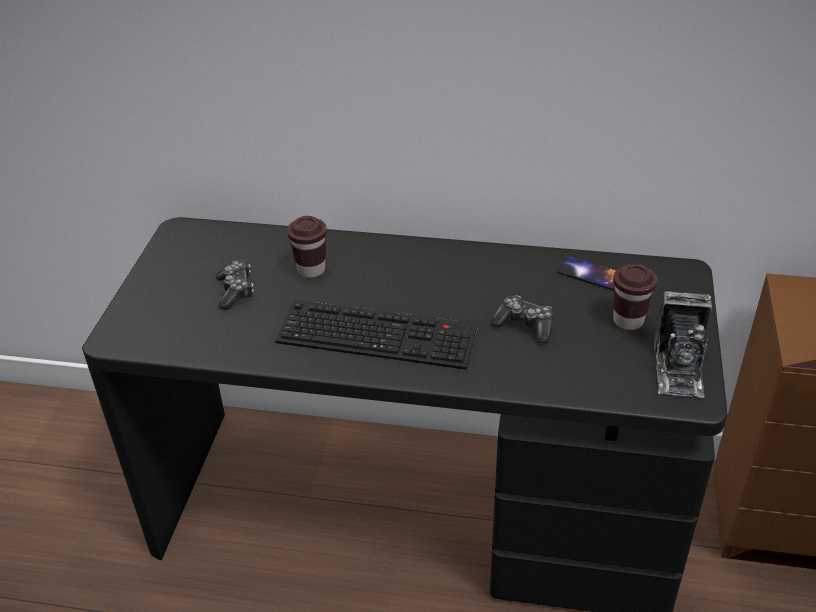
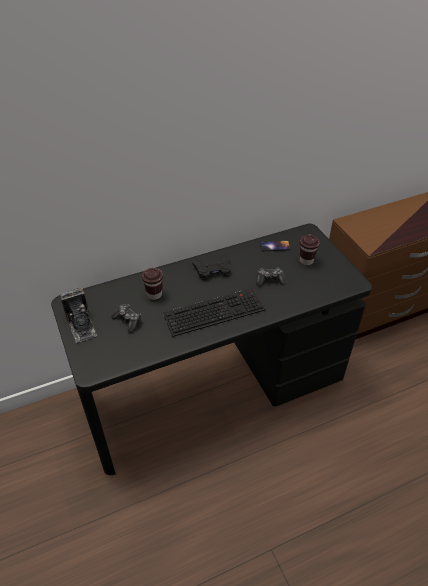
camera: 35 degrees left, 5 degrees up
(440, 270) = (213, 270): none -> black game controller
(678, 367) = (340, 272): camera -> camera (81, 325)

